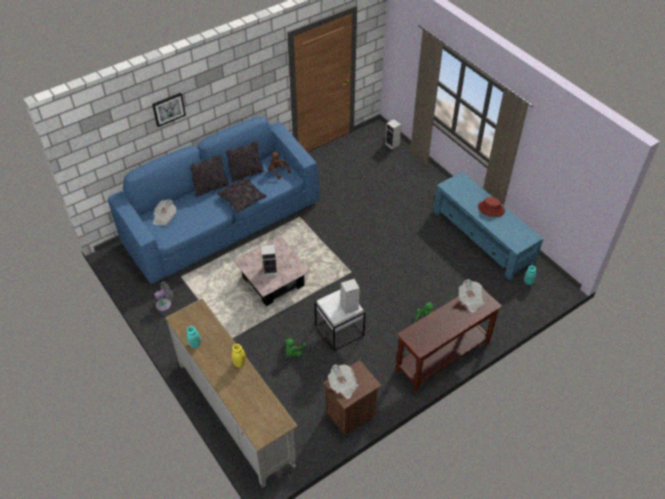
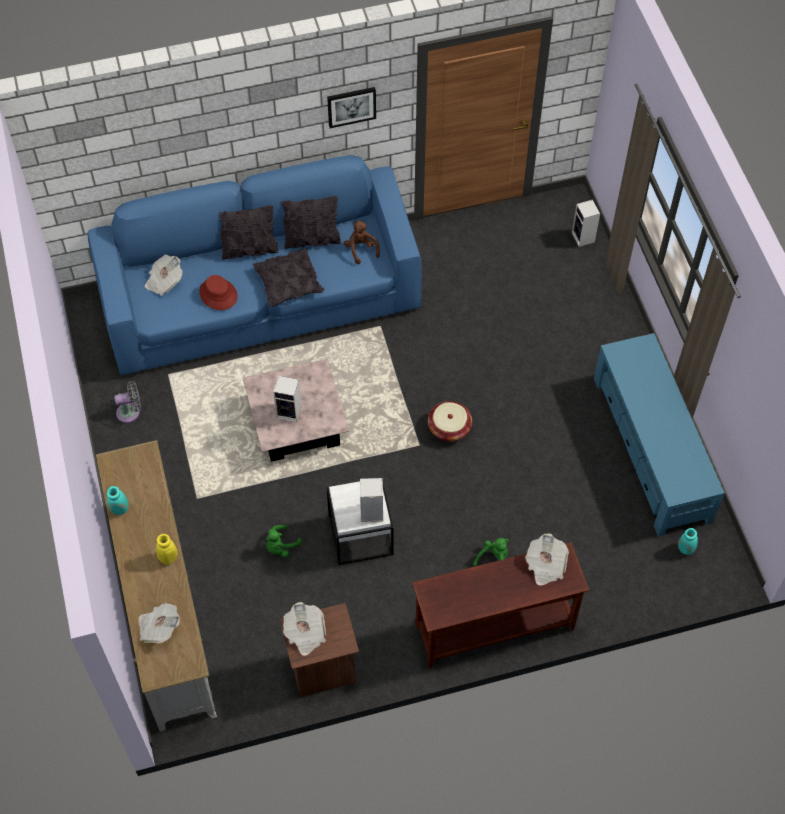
camera: 20 degrees right, 10 degrees up
(168, 109) = (199, 127): picture -> picture (351, 106)
(251, 407) = (159, 627): none -> newspaper
(364, 258) = (449, 428): none -> basket
(491, 209) = (666, 415): red hat -> red hat (218, 294)

